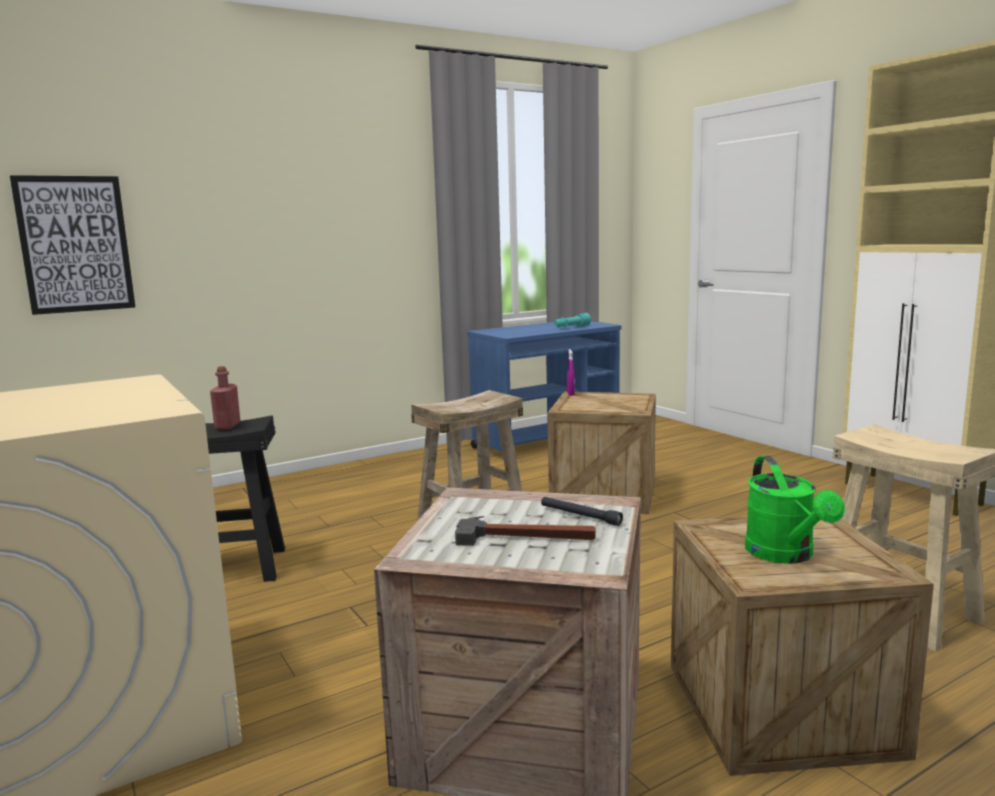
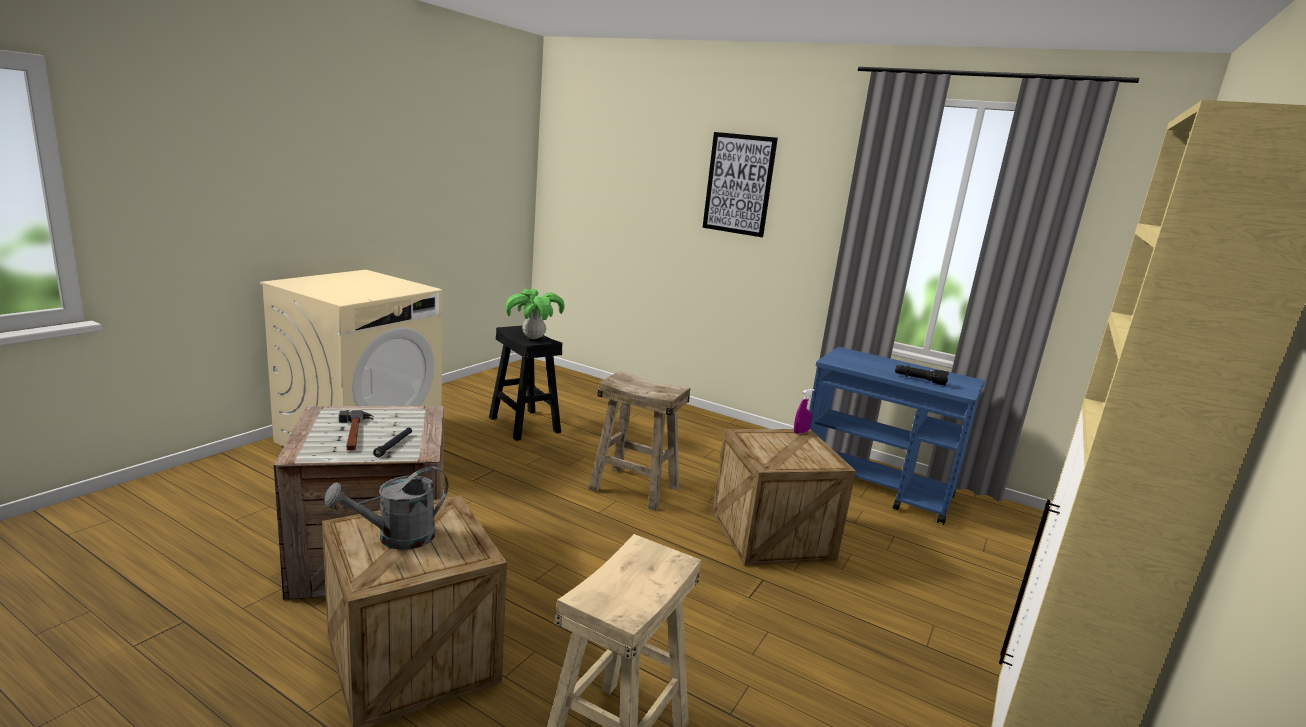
camera: 60 degrees right, 5 degrees up
(75, 244) = (597, 207): picture -> picture (739, 184)
(227, 426) = (533, 338): red bottle -> potted plant
(571, 327) = (919, 380): turquoise flashlight -> black flashlight
(785, 555) = (396, 538): green watering can -> grey watering can

